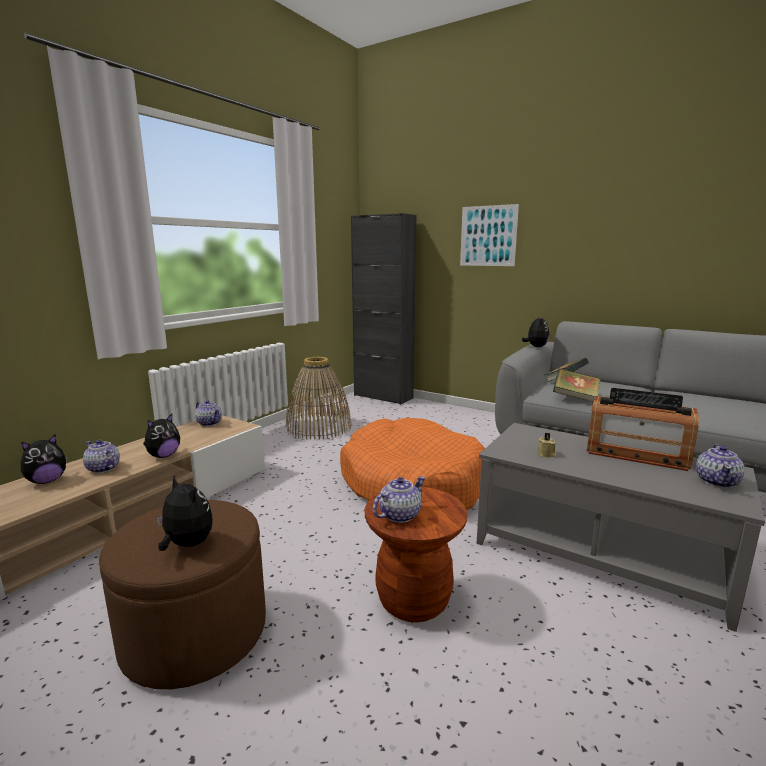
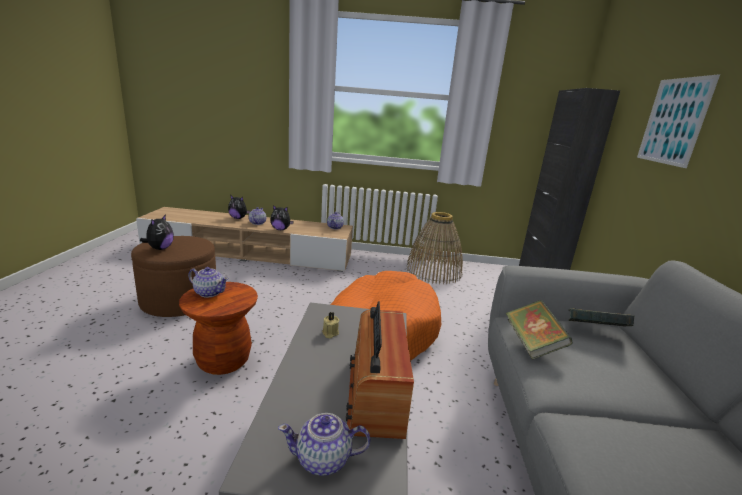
camera: 60 degrees right, 5 degrees up
(535, 347) = (609, 278): plush toy -> none

